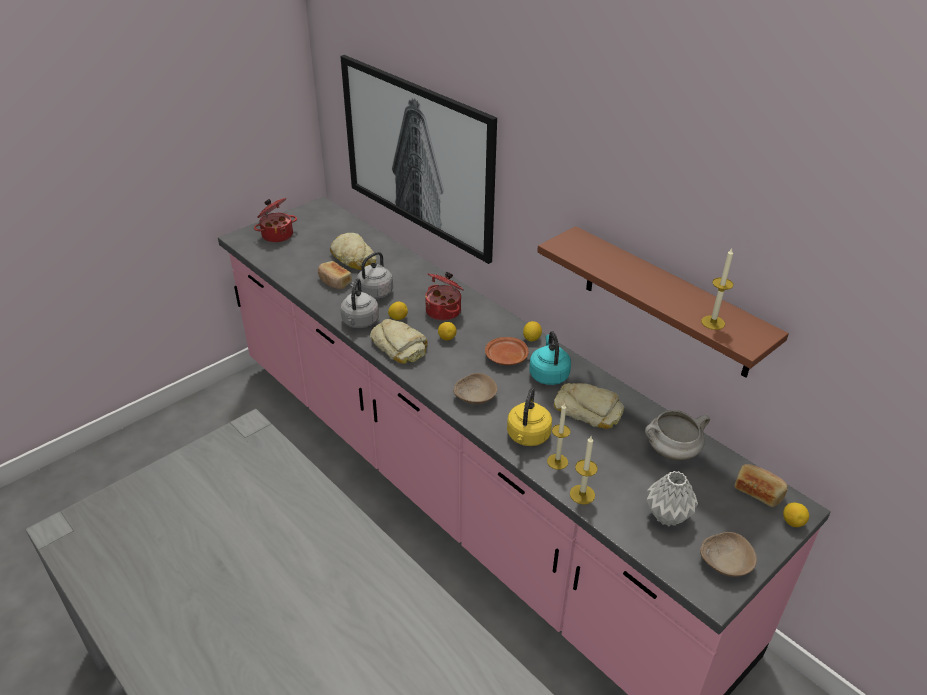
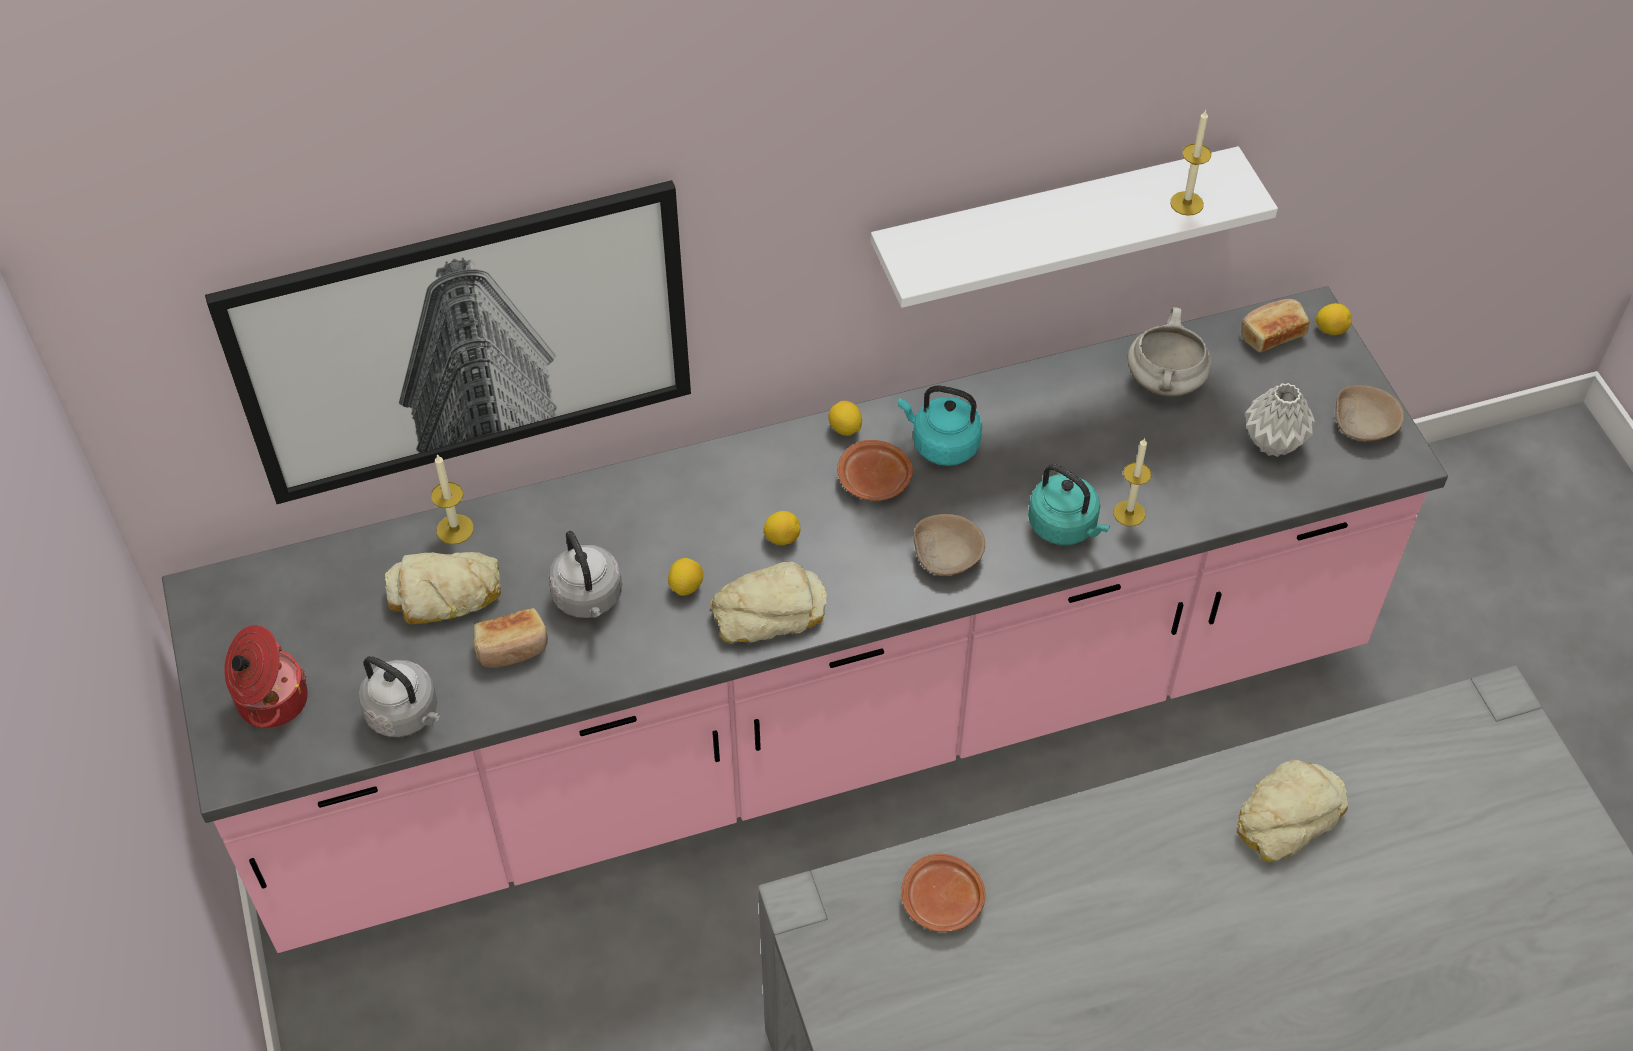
camera: 65 degrees left, 15 degrees up
(270, 477) = (942, 901): none -> brown plate
(360, 322) = (667, 646): grey kettle -> grey kettle (405, 714)
(444, 311) = (704, 514): cooking pot -> none
(527, 437) = (1065, 526): yellow kettle -> turquoise kettle
(582, 494) = (1200, 513): candle -> candle (455, 529)
(588, 410) = (1044, 433): bread -> bread (1286, 816)
(667, 302) = (1053, 225): brown shelf -> white shelf

